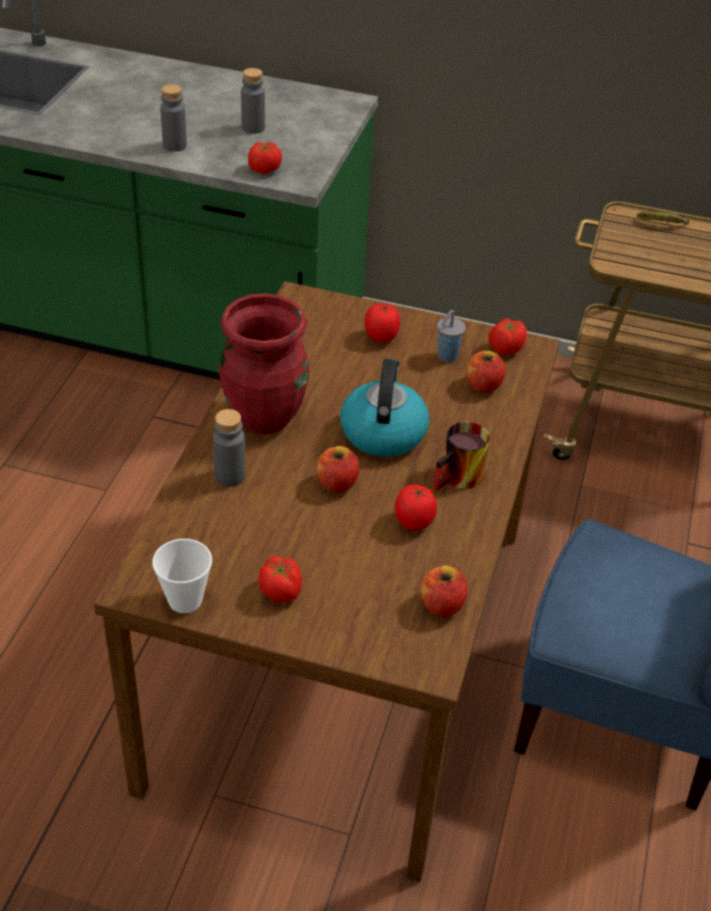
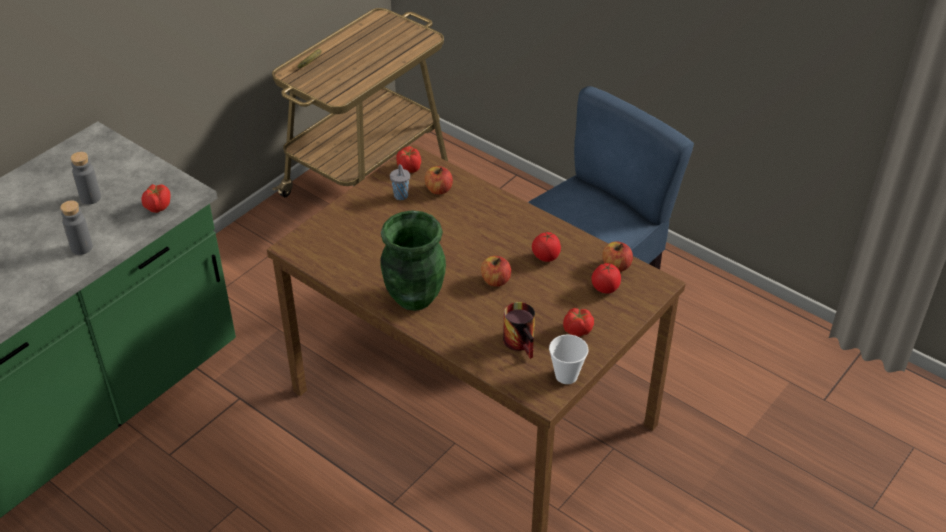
camera: 65 degrees left, 0 degrees up
(229, 476) = (464, 328): grey bottle -> none
(265, 417) = (414, 297): red vase -> green vase
(381, 337) = (363, 219): tomato -> tomato (605, 289)
(383, 431) = (458, 246): kettle -> none
(460, 480) = (519, 227): mug -> mug (523, 342)

